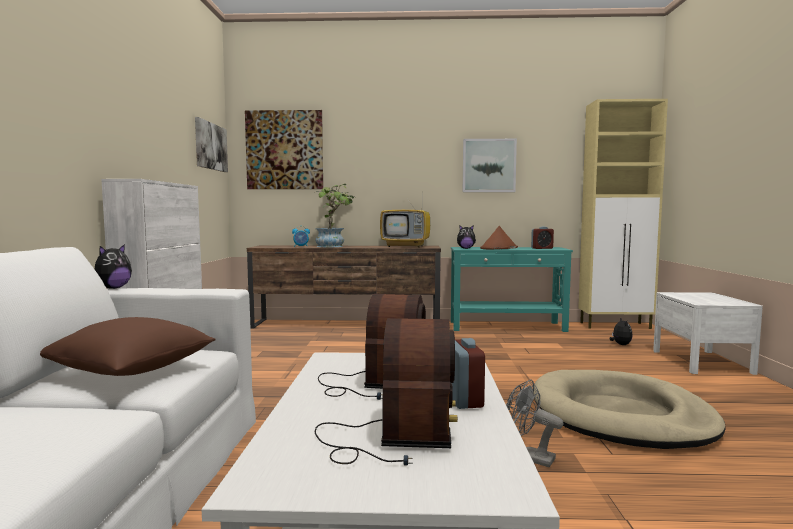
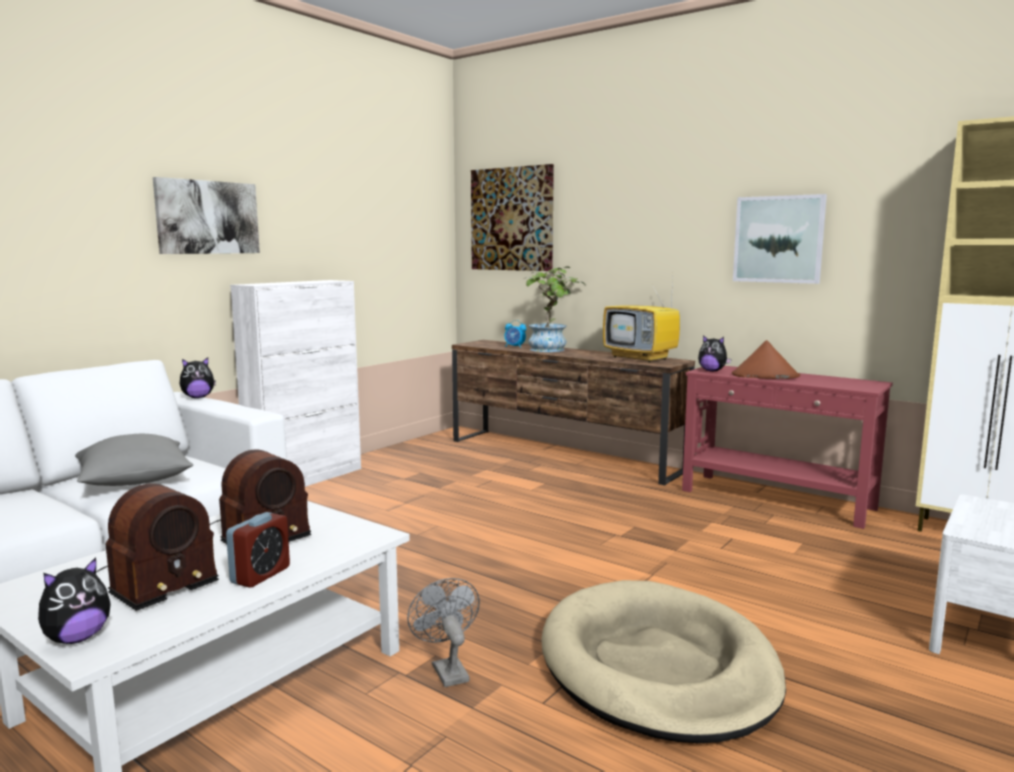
camera: 35 degrees right, 5 degrees up
(131, 371) = (134, 481): brown pillow -> grey pillow
(210, 146) = (419, 221): picture -> picture (207, 217)
(507, 326) = (777, 500): turquoise console table -> red console table
(542, 248) = (839, 383): alarm clock -> none
(620, 344) = (910, 571): plush toy -> plush toy (77, 638)

